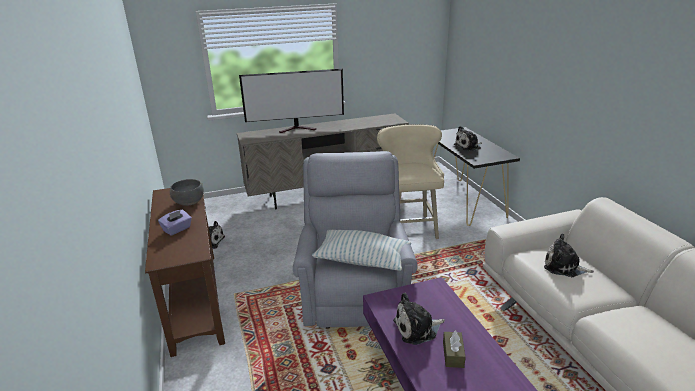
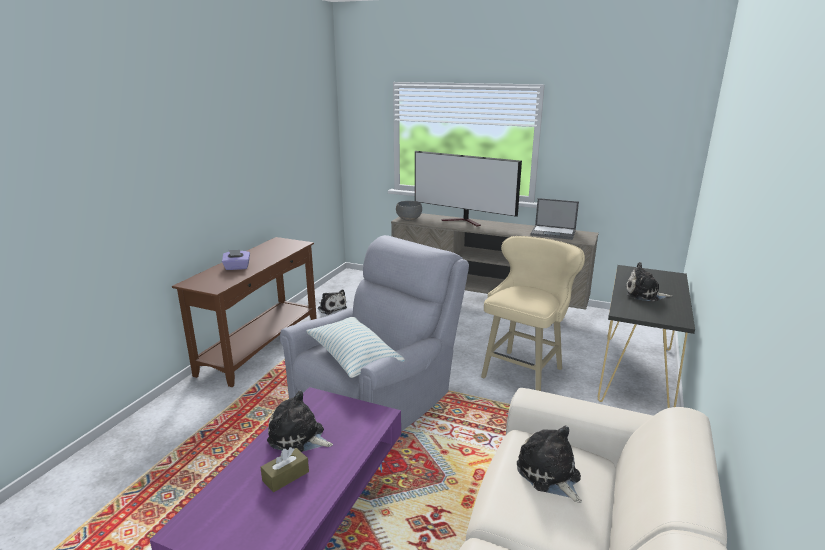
camera: 40 degrees right, 5 degrees down
(188, 202) = (279, 252): grey bowl -> grey bowl (408, 219)
(371, 120) = (553, 232): none -> laptop

